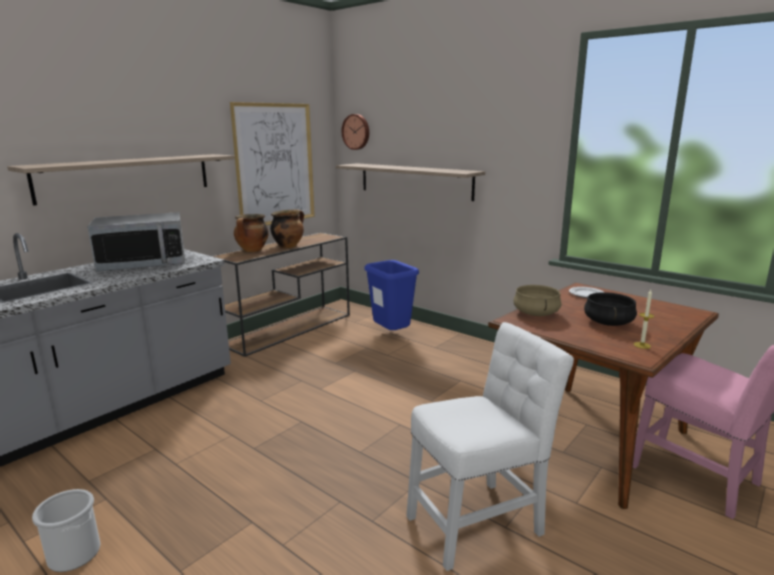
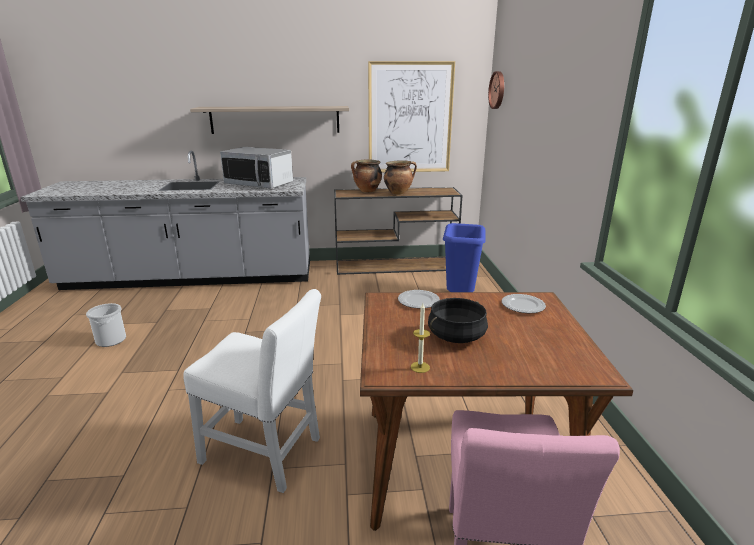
camera: 45 degrees right, 5 degrees up
(414, 181) = (520, 146): shelf -> none
(536, 313) = (418, 301): beige cooking pot -> plate

